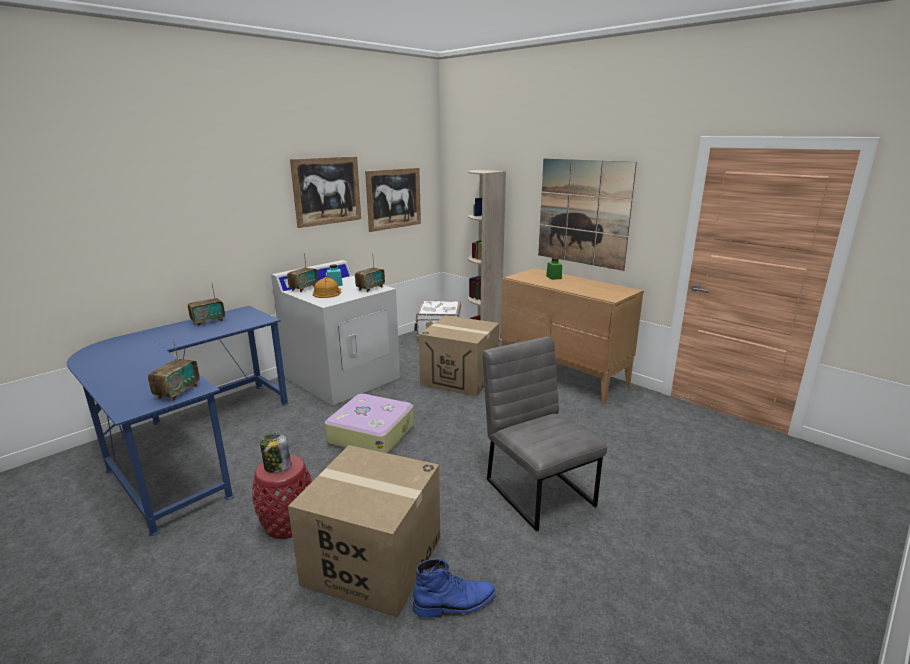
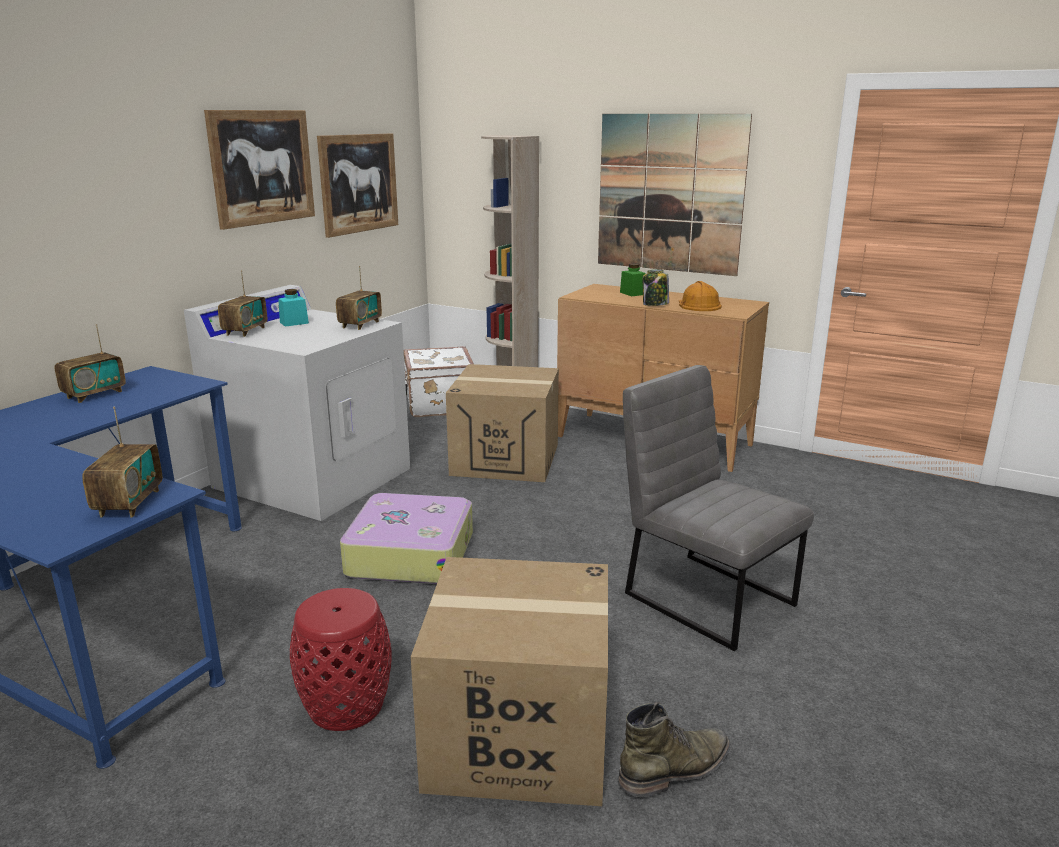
camera: 15 degrees left, 0 degrees up
(277, 467) = (333, 609): jar -> jar (655, 304)
(327, 292) = (292, 334): orange hard hat -> orange hard hat (698, 305)
(455, 603) = (676, 769): blue boot -> green boot

